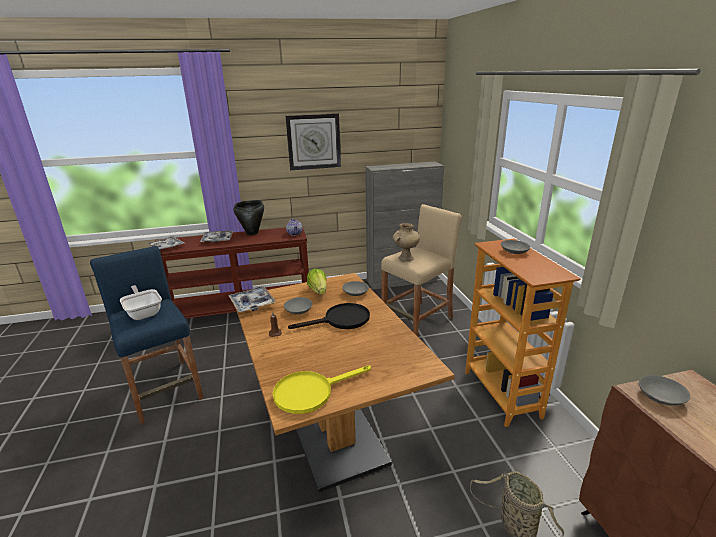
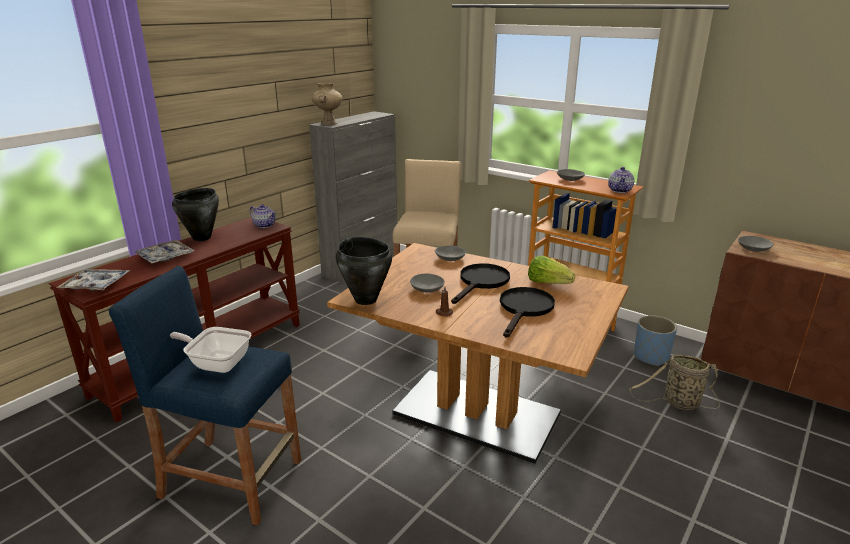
camera: 40 degrees left, 0 degrees up
(252, 303) = (366, 299): tray -> black cooking pot
(311, 392) = (562, 337): yellow frying pan -> none
(313, 141) = (248, 97): wall clock -> none
(318, 291) = (411, 267): lettuce -> lettuce (548, 283)
(329, 355) = (524, 309): none -> black frying pan
(405, 258) = (421, 221): beige vase -> beige vase (328, 123)
(542, 275) = (620, 190): none -> teapot
(548, 464) = (651, 357): none -> blue planter

